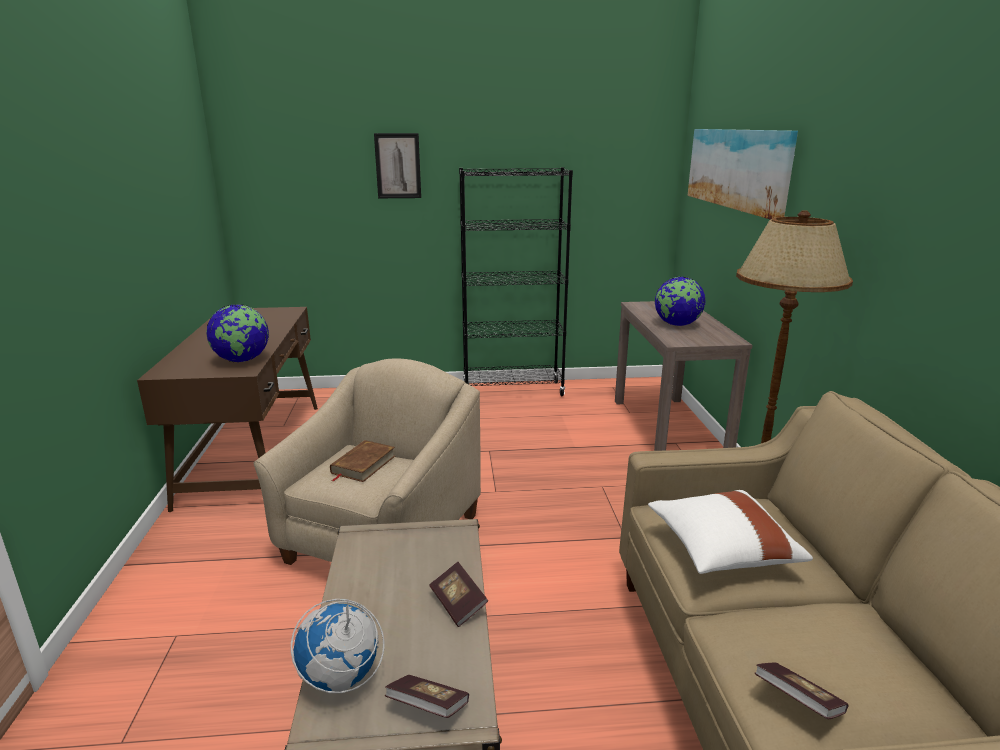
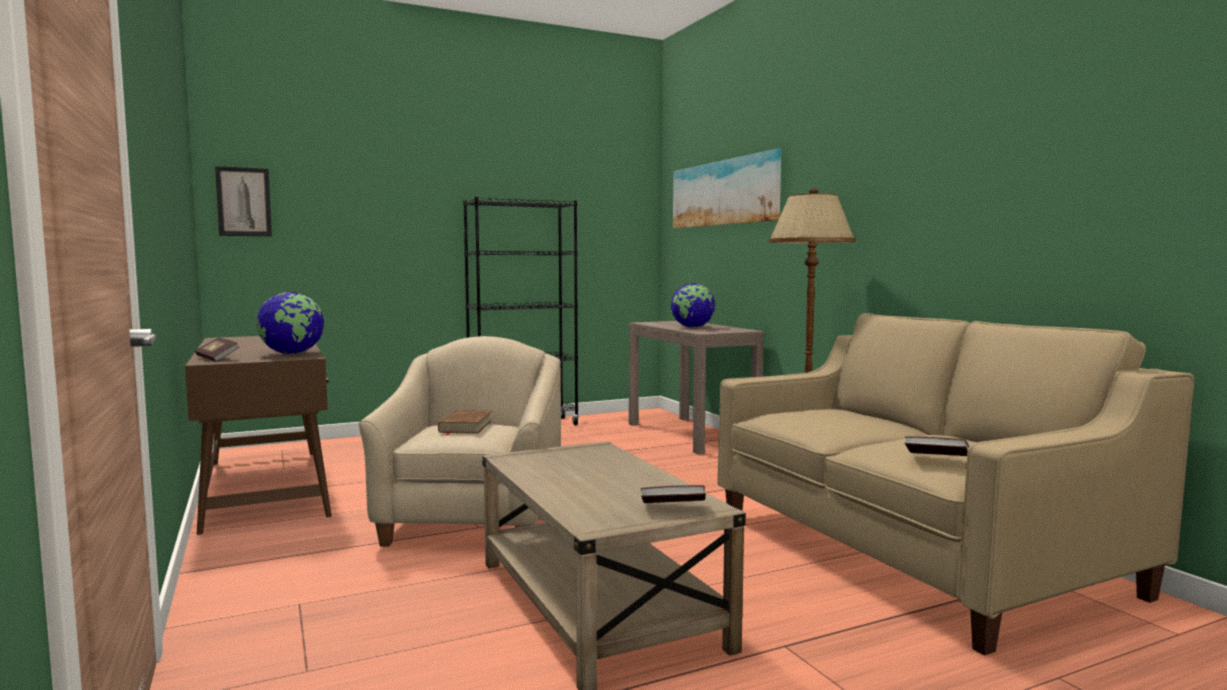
camera: 20 degrees left, 15 degrees down
(340, 679) = (583, 508): globe -> none
(398, 166) = (401, 196): picture -> picture (244, 202)
(458, 604) = (641, 472): book -> book (217, 359)
(721, 549) = (825, 423): white pillow -> none

